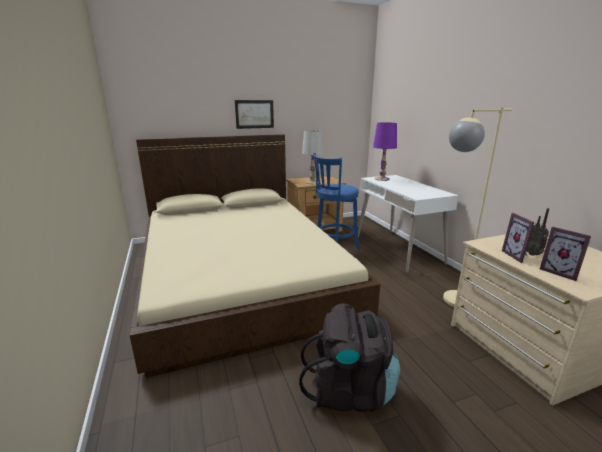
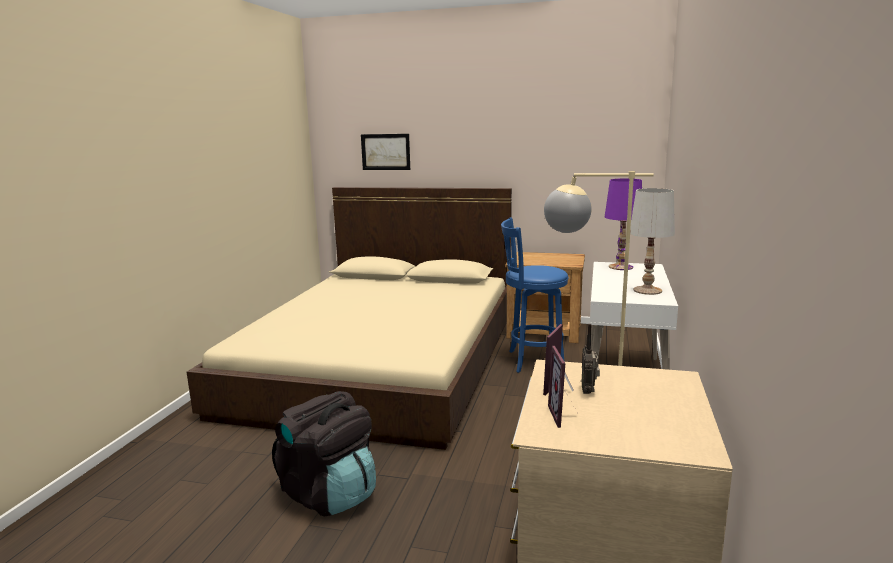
camera: 35 degrees right, 5 degrees down
(254, 114) = (472, 160): picture -> picture (385, 152)
(312, 182) = (535, 261): white table lamp -> white table lamp (647, 290)

